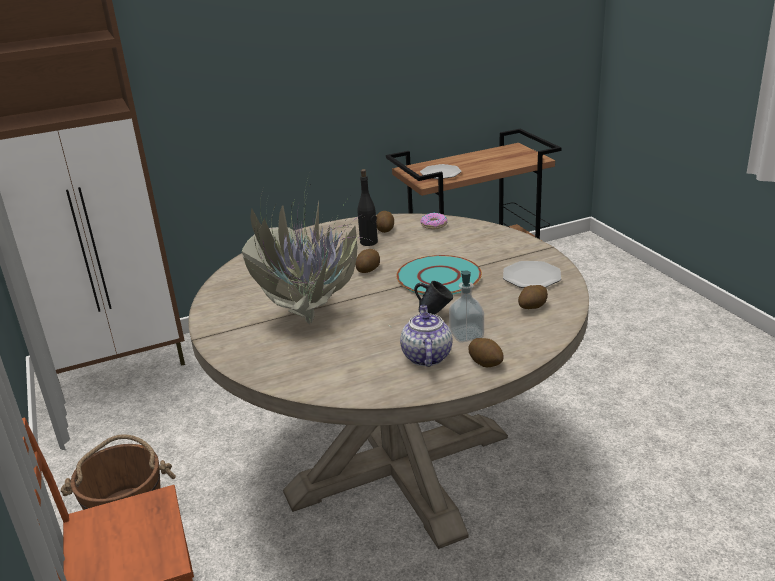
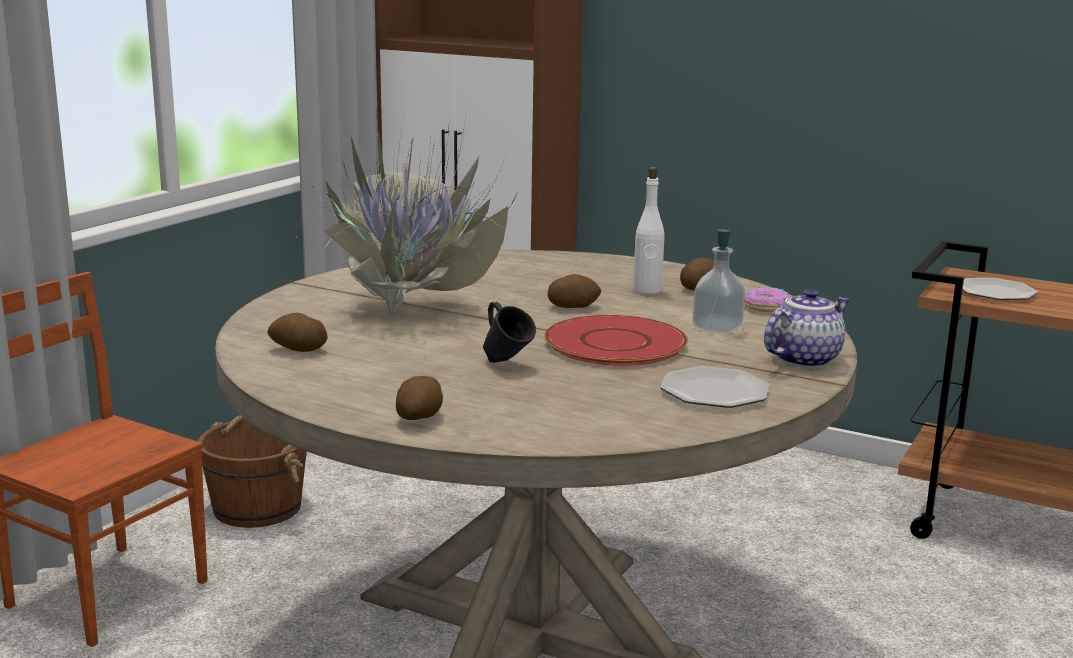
camera: 50 degrees right, 10 degrees down
(369, 242) = (647, 290): black bottle -> white bottle
(426, 356) = (392, 383): teapot -> teapot (804, 359)
(438, 277) = (614, 343): turquoise plate -> red plate
(466, 335) = (478, 392): soap dispenser -> soap dispenser (717, 327)
(532, 307) = (620, 411): potato -> potato (298, 349)

